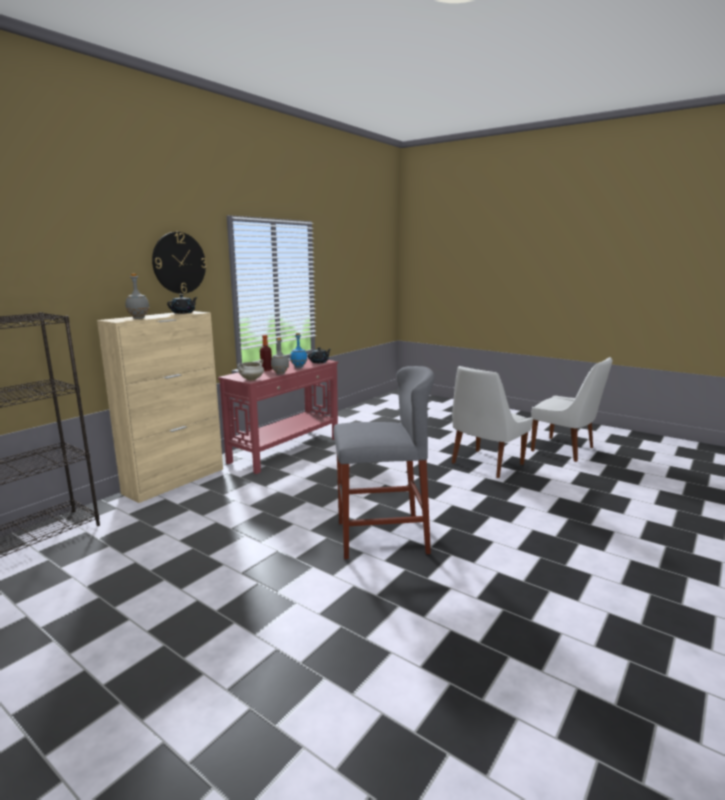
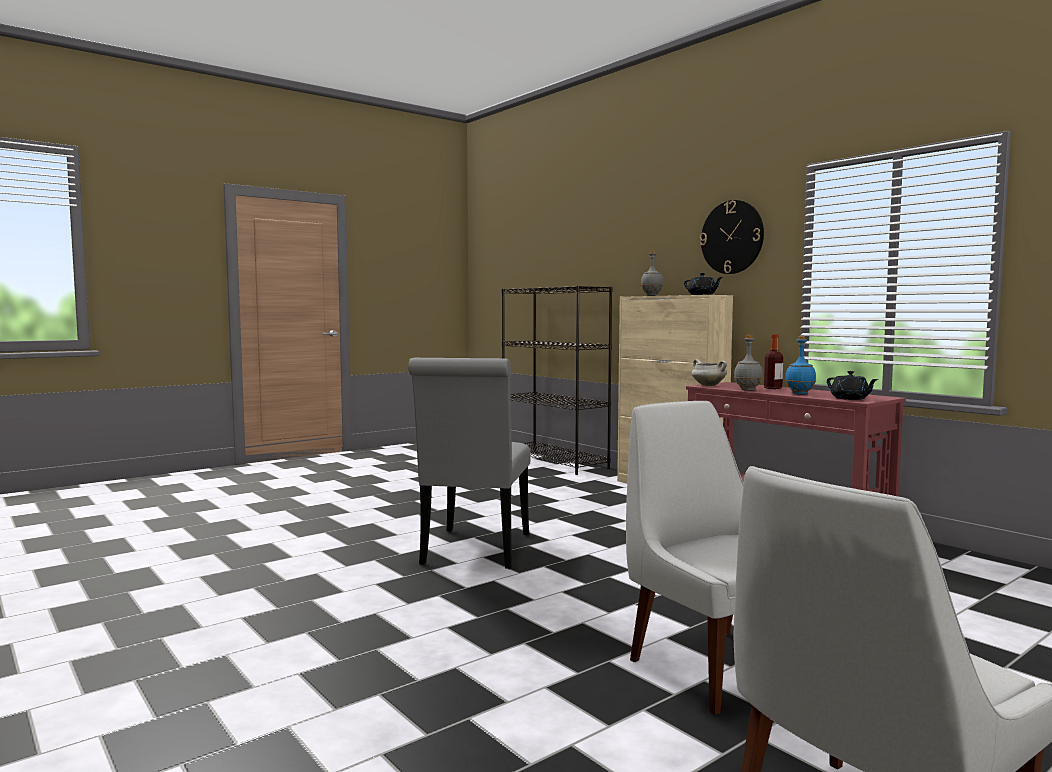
camera: 105 degrees right, 10 degrees down
(381, 537) = (474, 551): grey stool -> grey chair

